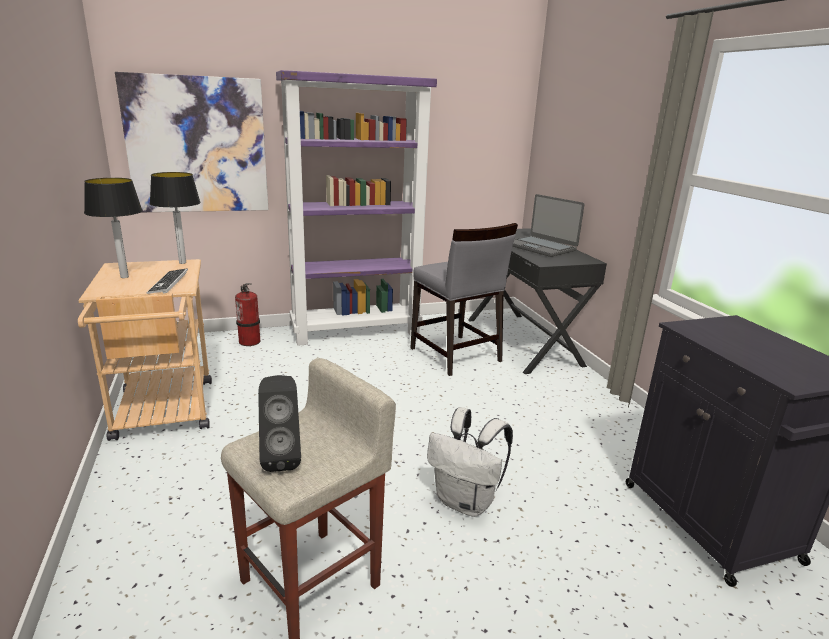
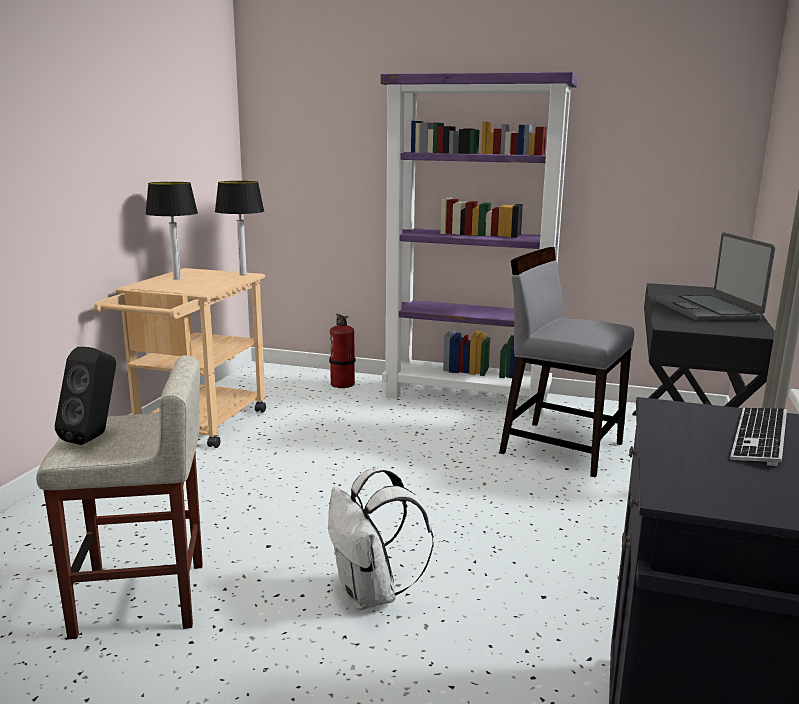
camera: 35 degrees right, 5 degrees down
(168, 282) = (198, 286): keyboard -> keyboard (759, 437)
(197, 145) = (319, 161): picture -> none
(455, 355) = (560, 447): grey chair -> grey chair turned 120 degrees clockwise

